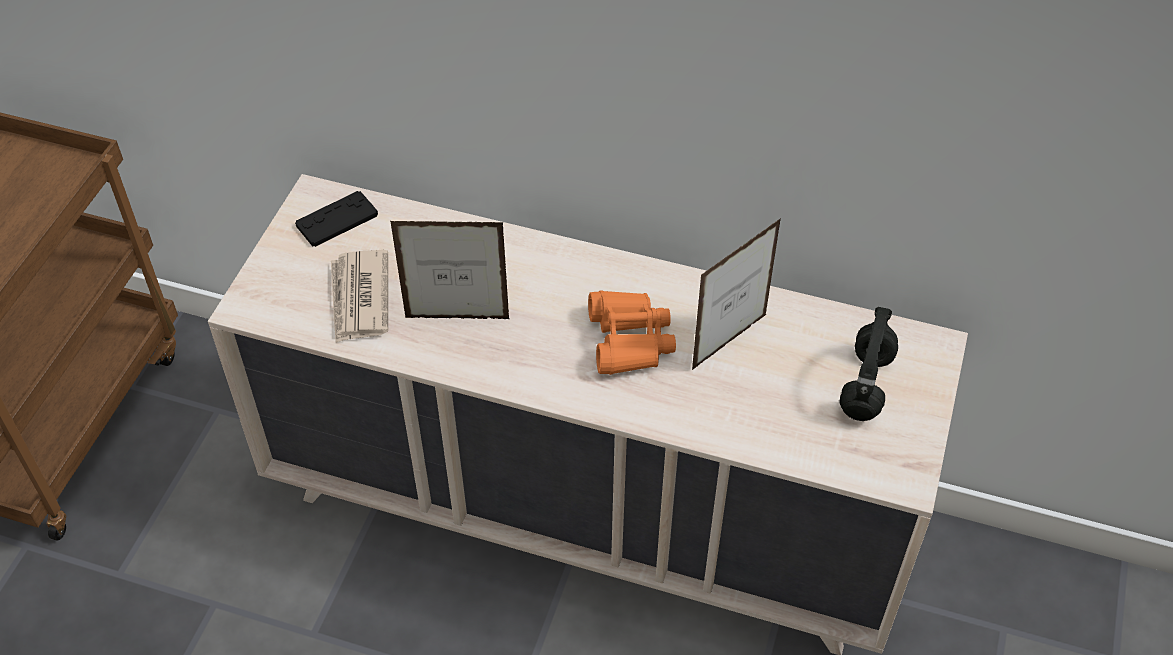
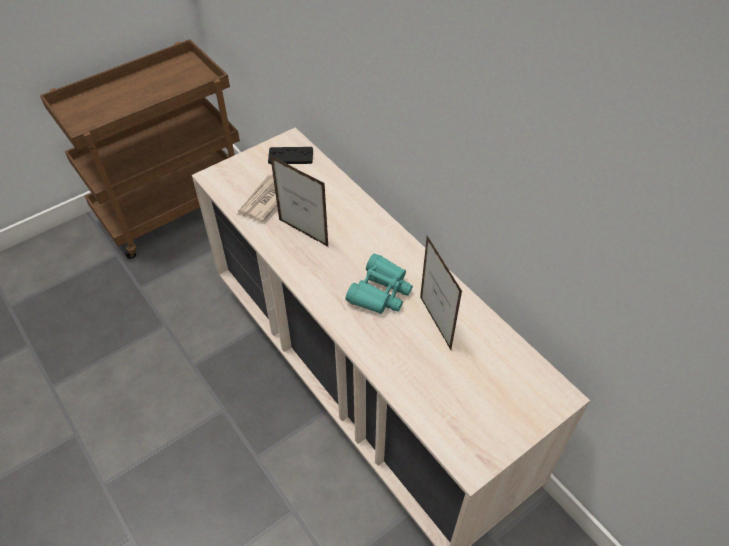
camera: 35 degrees right, 0 degrees up
(629, 340) = (380, 292): orange binoculars -> turquoise binoculars
(729, 342) = (435, 323): picture frame -> picture frame turned 75 degrees clockwise
(866, 386) = (495, 395): black headphones -> none

